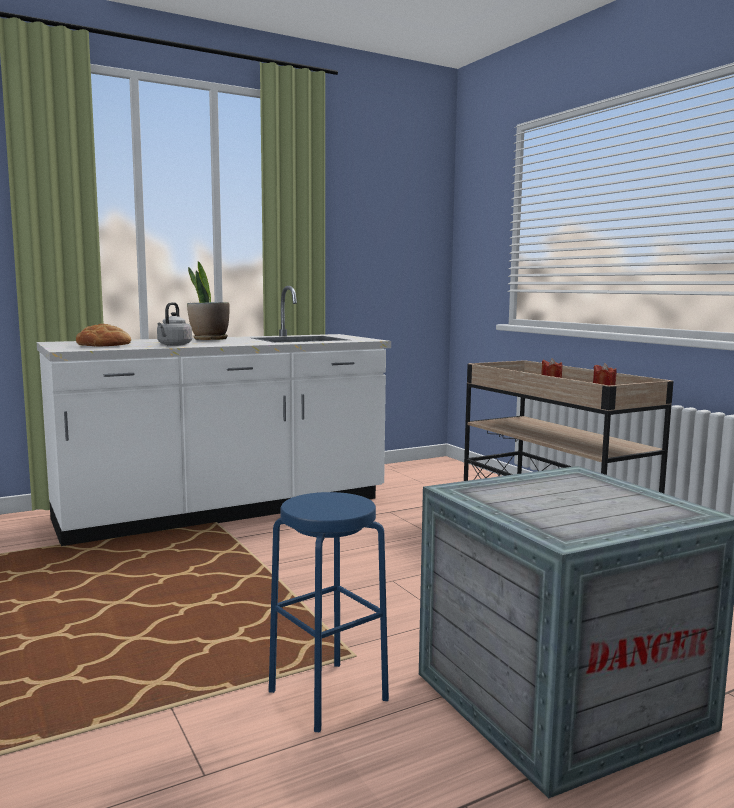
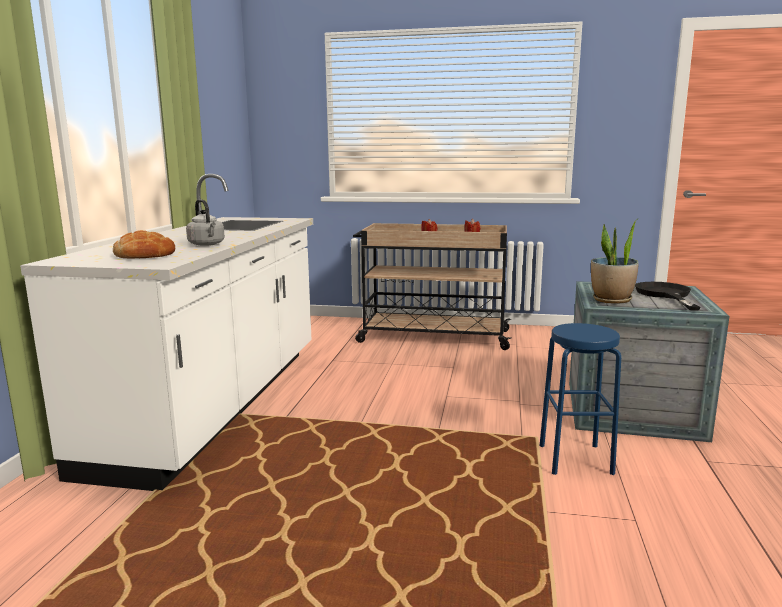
camera: 50 degrees left, 5 degrees up
(209, 339) = (178, 235): potted plant -> potted plant (611, 300)
(612, 509) = (665, 295): none -> black frying pan

